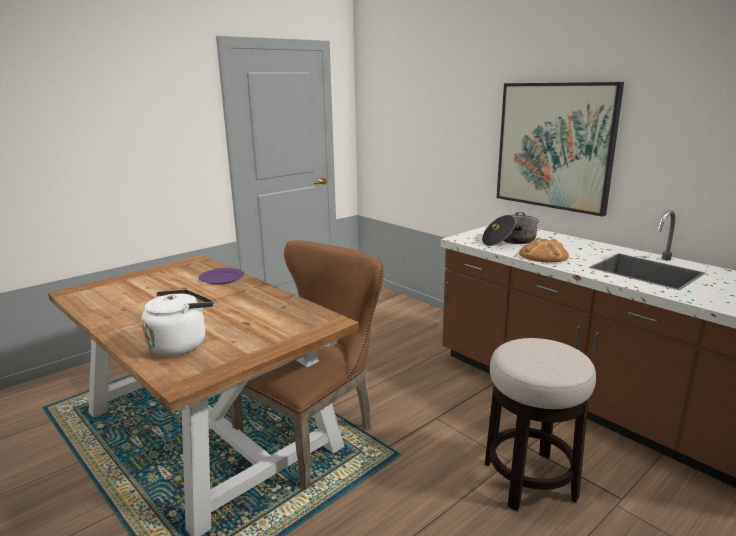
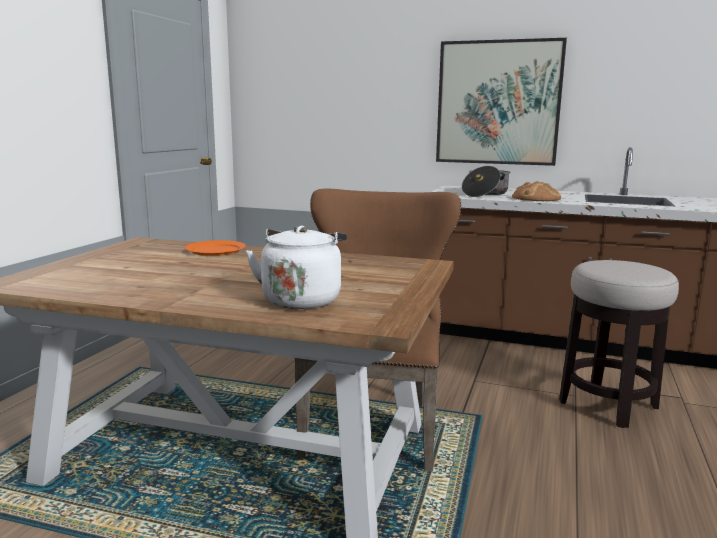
camera: 30 degrees left, 5 degrees down
(222, 278) = (216, 250): purple plate -> orange plate

